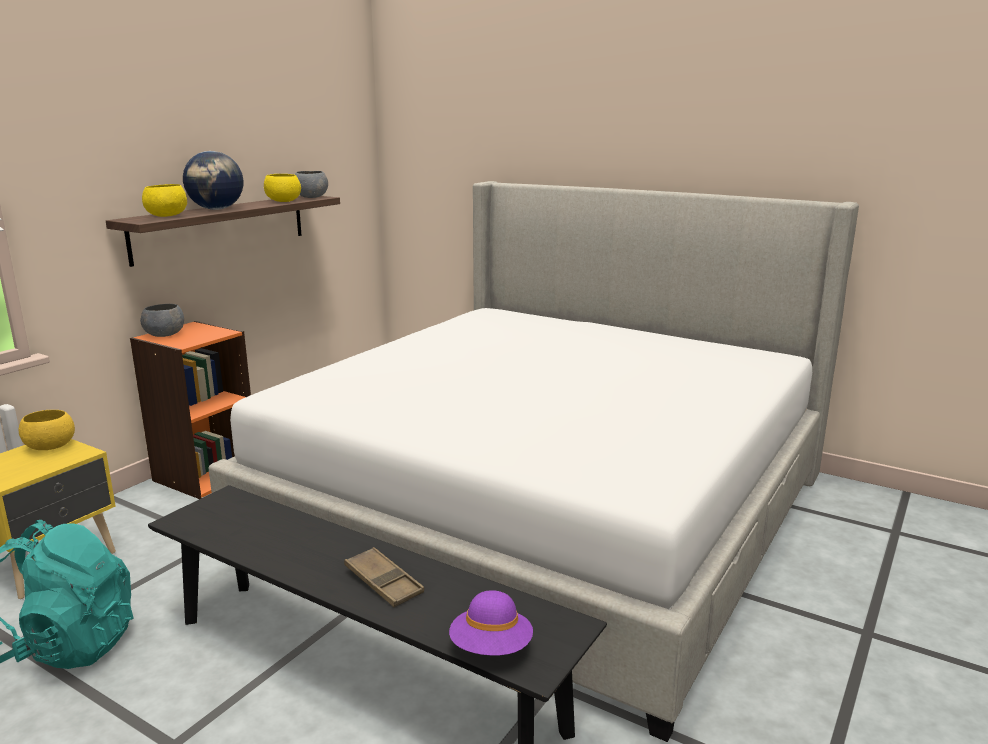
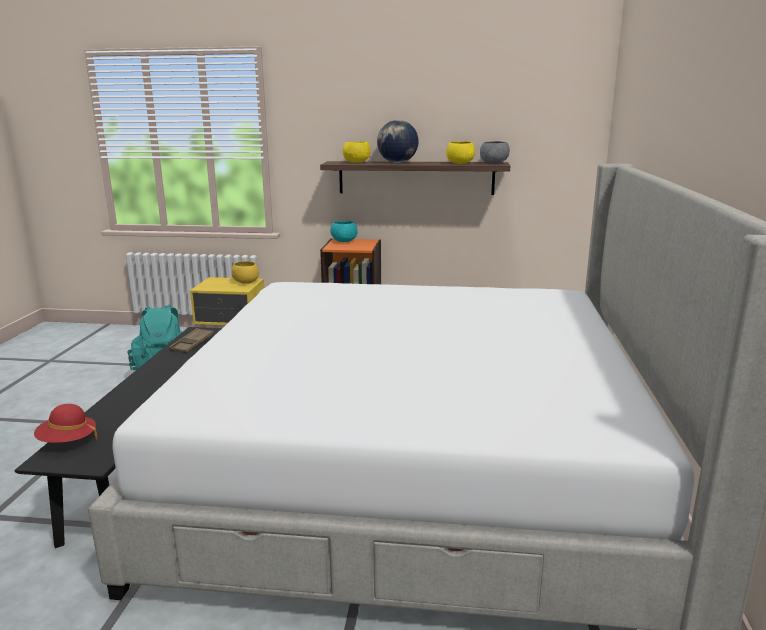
camera: 65 degrees right, 0 degrees up
(165, 335) = (344, 241): grey bowl -> turquoise bowl
(383, 582) = (140, 394): brown tray -> brown tray (192, 344)
(491, 648) = (67, 441): purple hat -> red hat

